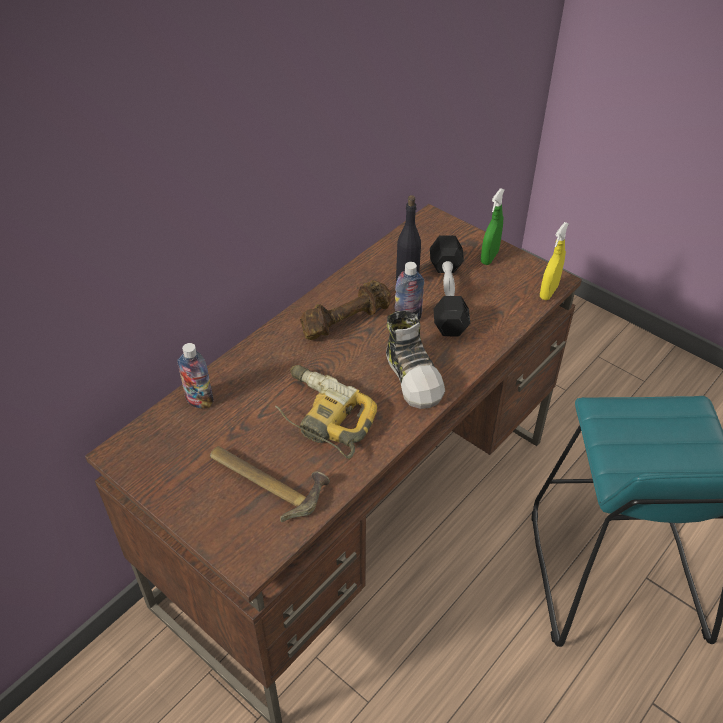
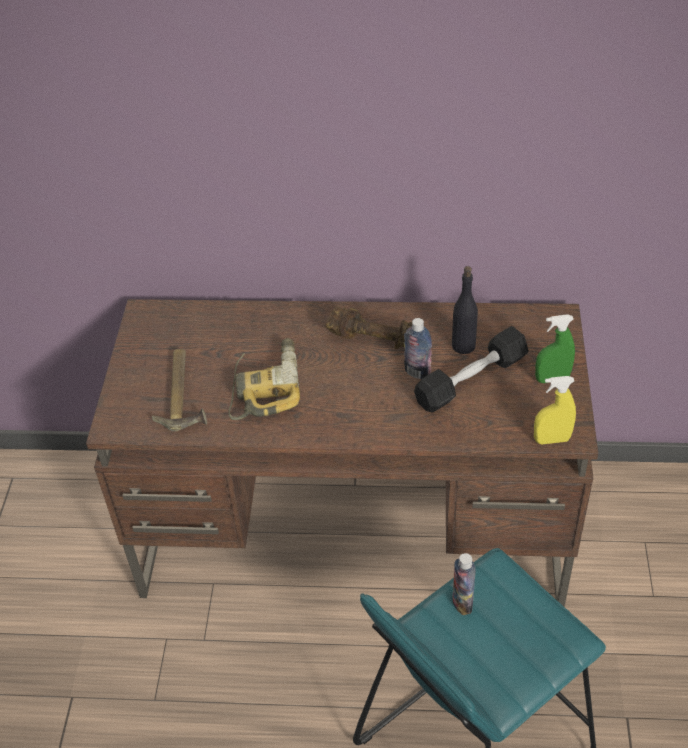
camera: 55 degrees right, 0 degrees up
(199, 401) = (220, 318): bottle -> bottle (462, 602)
(414, 376) = (358, 411): shoe -> none

